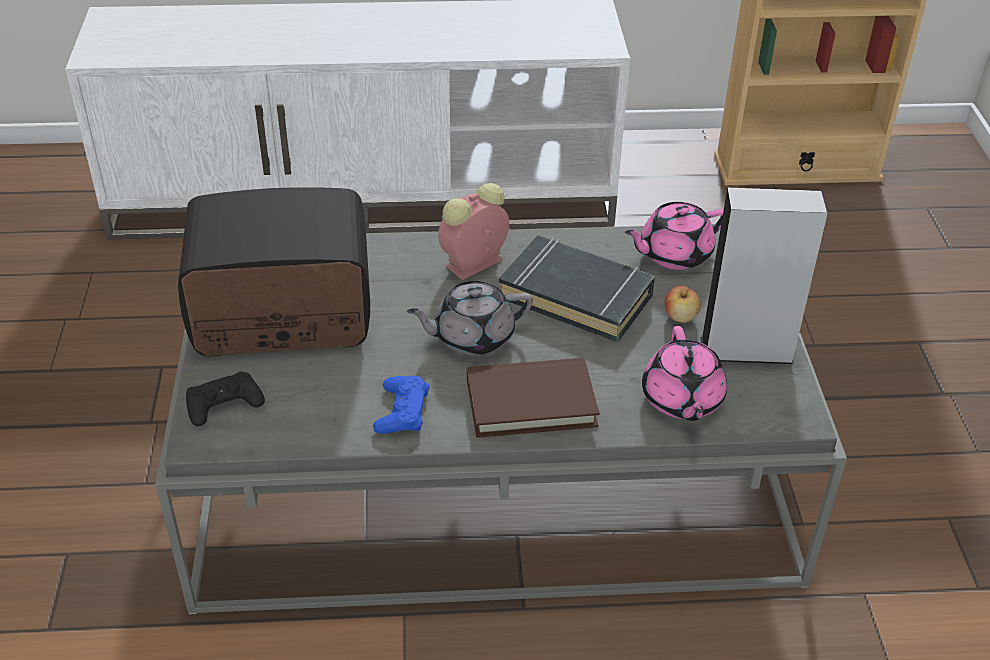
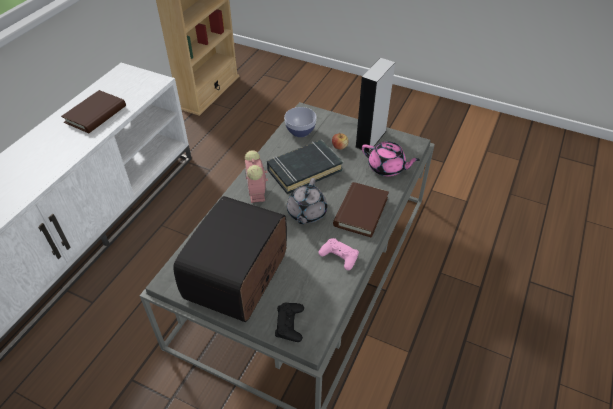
camera: 60 degrees left, 5 degrees up
(402, 411) = (339, 256): blue game controller -> pink game controller
(470, 32) = (95, 114): none -> brown book
(673, 254) = (300, 131): pink teapot -> bowl

